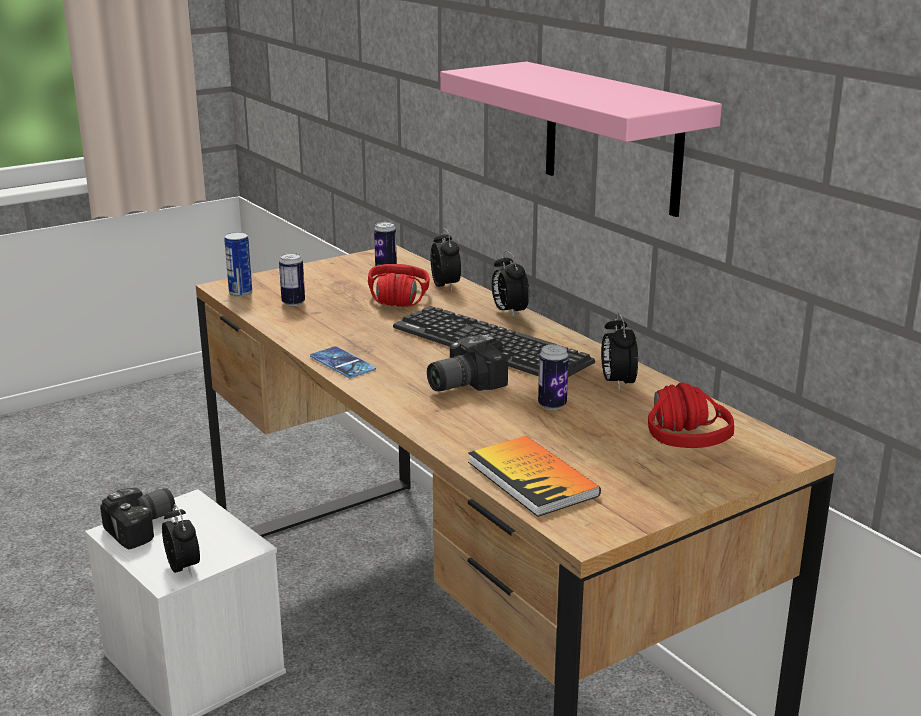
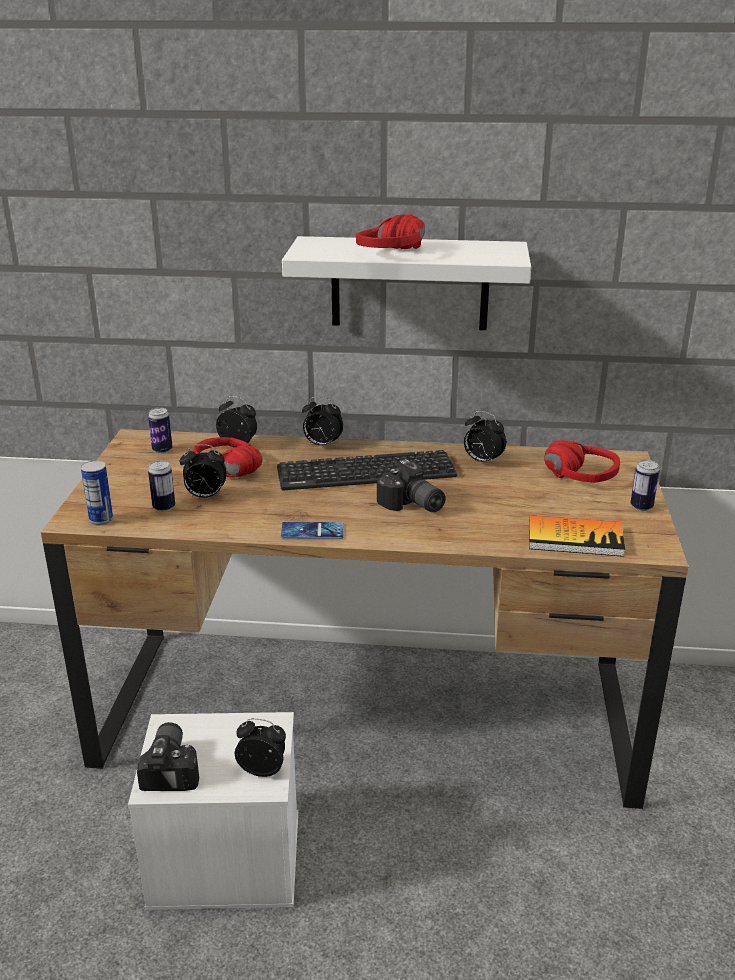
camera: 50 degrees left, 5 degrees up
(334, 308) = (205, 497): none -> alarm clock
(461, 383) = (411, 505): camera -> camera turned 45 degrees counterclockwise
(549, 86) = (403, 254): none -> red headphones
(552, 405) = (485, 492): can -> can (641, 507)
(612, 138) = (409, 283): pink shelf -> white shelf

